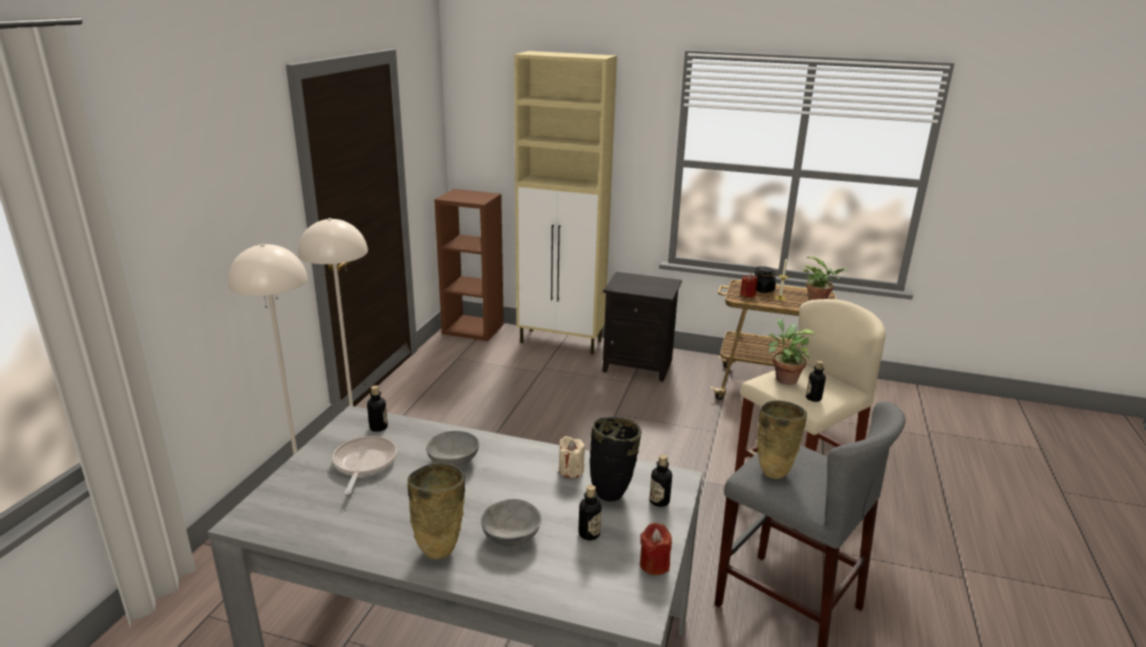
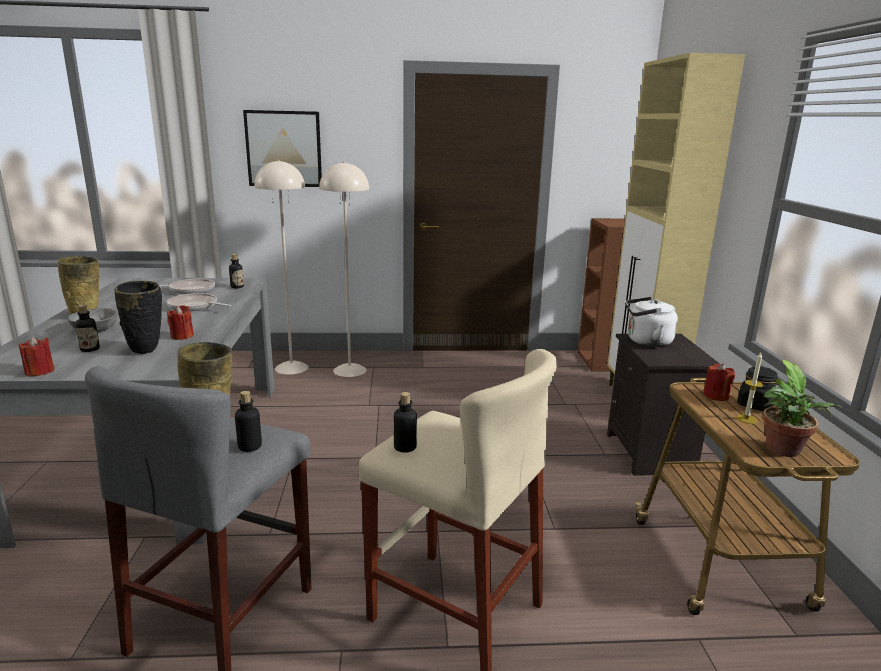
camera: 70 degrees right, 5 degrees down
(188, 226) = (284, 149): none -> picture
(454, 460) = (195, 307): grey bowl -> frying pan
(571, 470) = (182, 336): beige candle -> red candle
(627, 286) = (646, 341): none -> white kettle
(659, 501) = (132, 367): bottle -> bottle (250, 447)
(784, 378) = (448, 426): potted plant -> none

